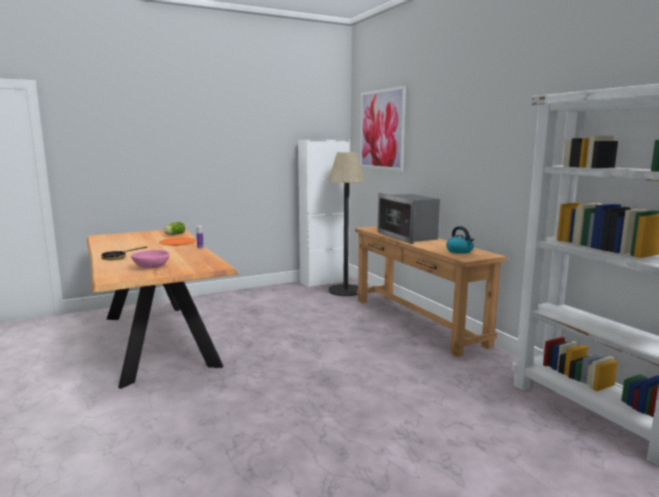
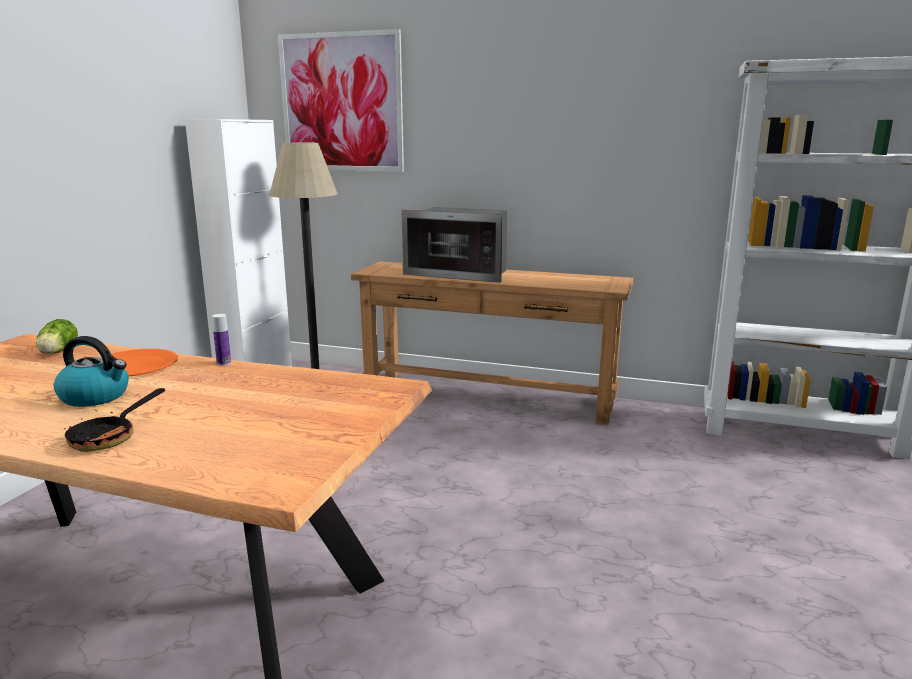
camera: 45 degrees left, 5 degrees up
(151, 267) = (271, 429): pink bowl -> none
(460, 251) = (578, 281): kettle -> kettle (96, 396)

